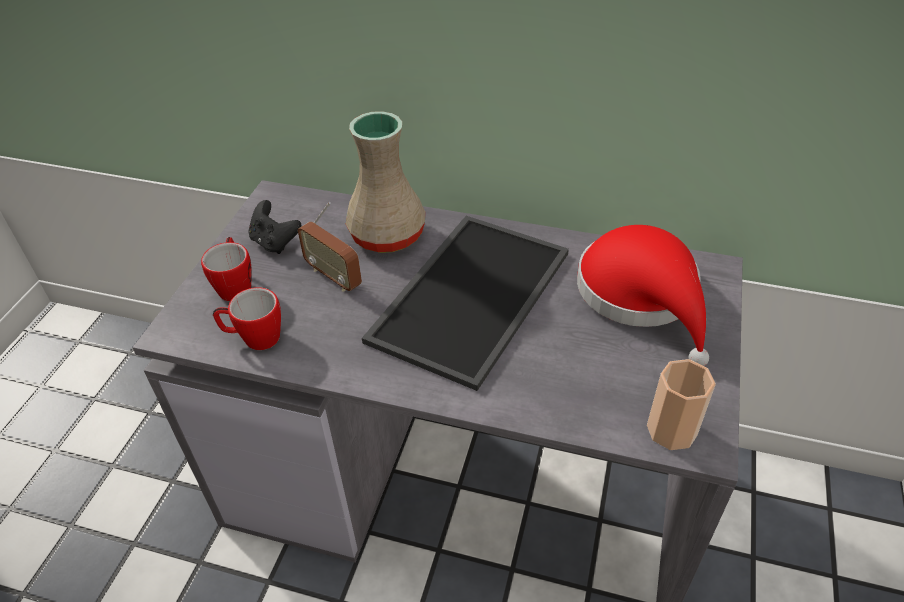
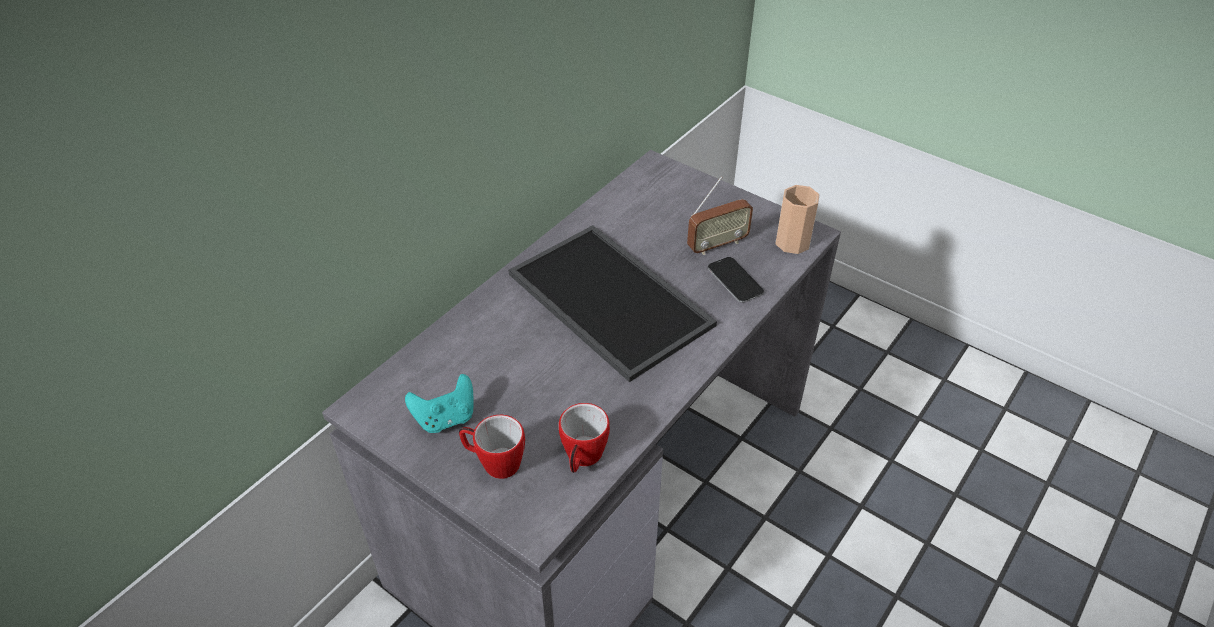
camera: 70 degrees left, 0 degrees up
(275, 242) = (445, 418): black game controller -> turquoise game controller
(334, 276) = (529, 383): radio -> radio (717, 245)
(385, 235) = (493, 333): beige vase -> none
(562, 389) = (735, 280): none -> phone
(642, 295) = (662, 209): red hat -> none

